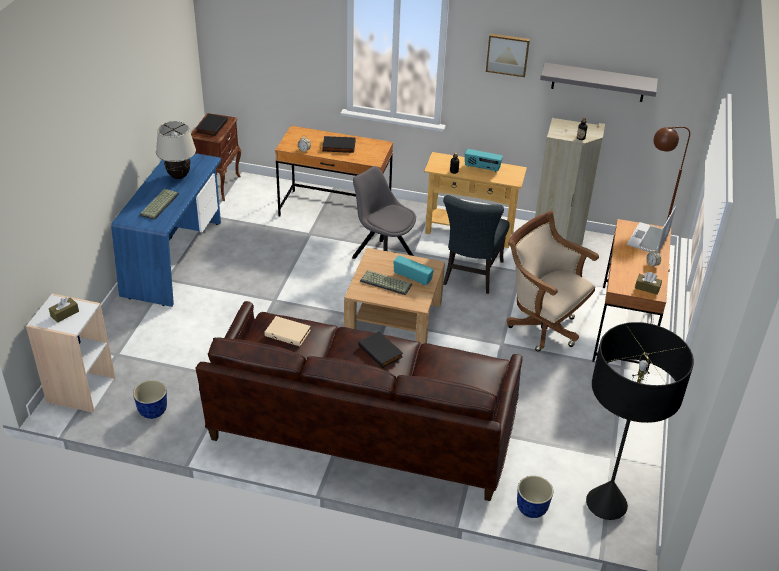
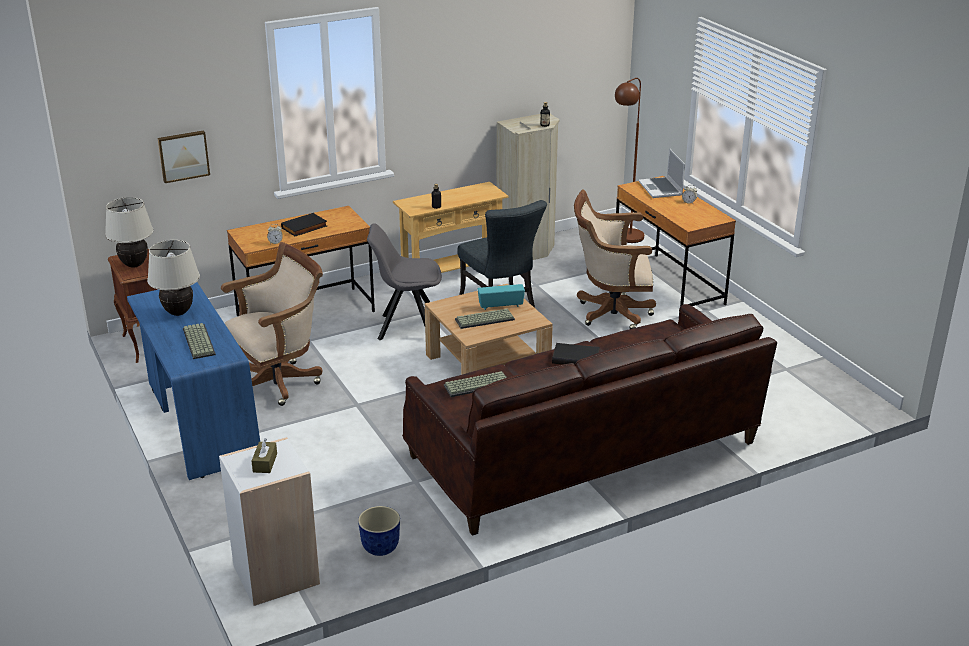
camera: 40 degrees left, 10 degrees down
(211, 126) = (134, 265): black book -> beige table lamp
(253, 256) = (280, 382): none -> office chair
(288, 332) = (477, 384): beige book -> keyboard
(482, 168) = (455, 195): radio -> none
(507, 54) = (445, 66): picture -> picture (183, 155)
(531, 509) = (786, 431): planter -> none
(598, 82) = (533, 68): grey shelf -> none
(605, 506) = (828, 400): black floor lamp -> none
(647, 288) = (710, 217): brown tissue box -> none

